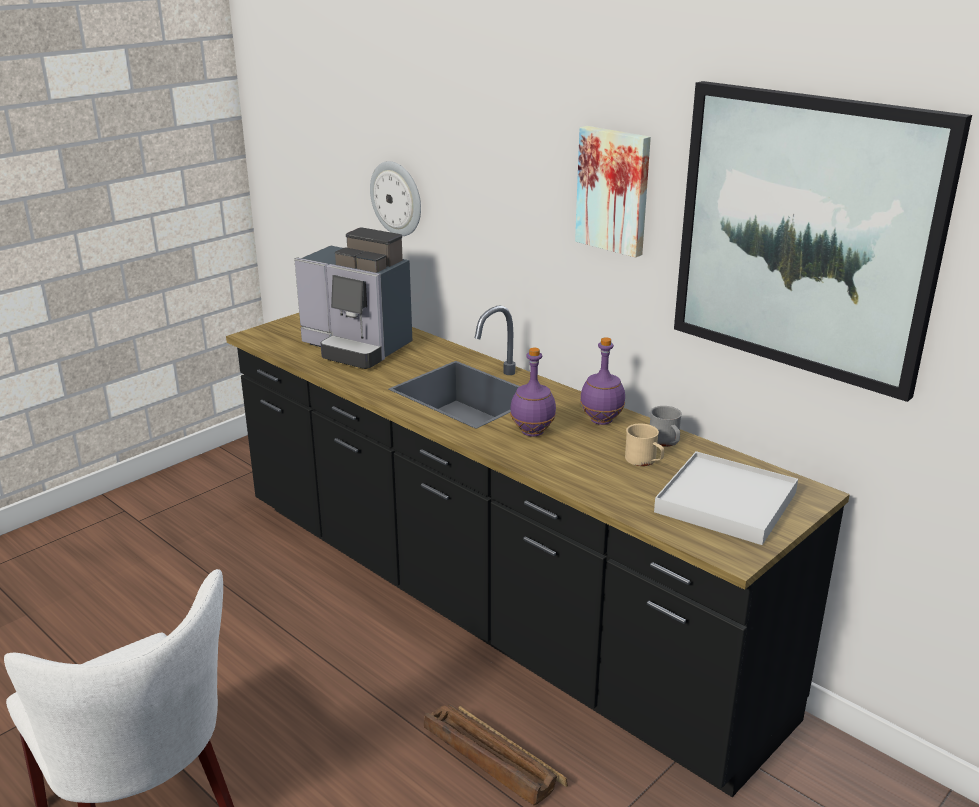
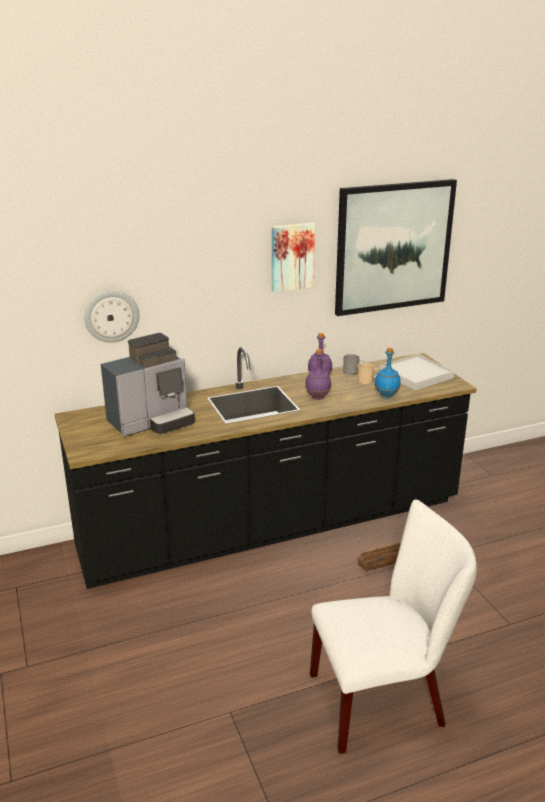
camera: 65 degrees left, 0 degrees up
(599, 489) = (386, 396): none -> blue bottle

